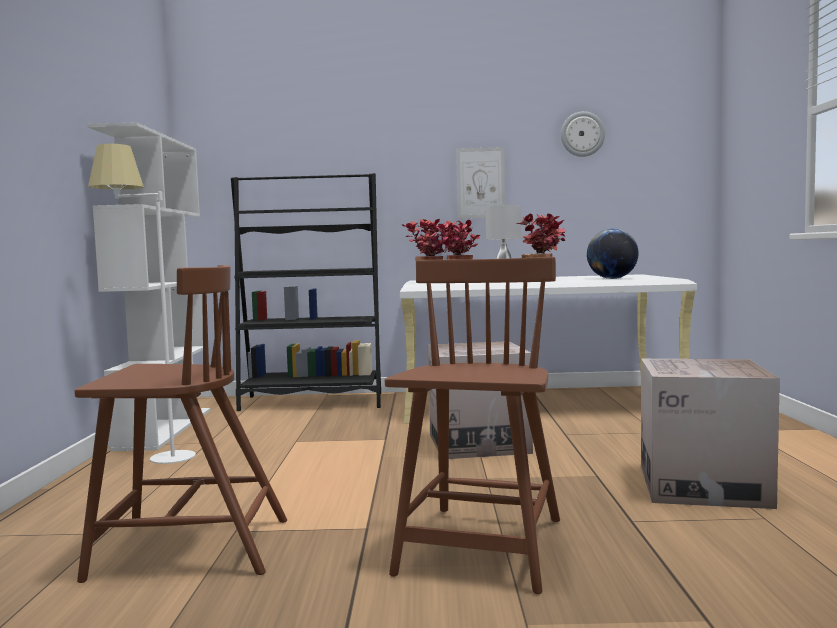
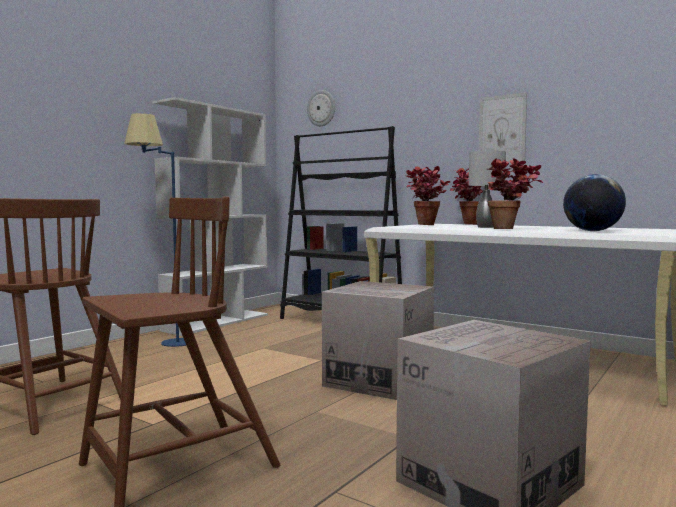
camera: 35 degrees right, 0 degrees up
(153, 461) = (162, 343): white floor lamp -> blue floor lamp
(582, 134) = (615, 70): wall clock -> wall clock (321, 108)

